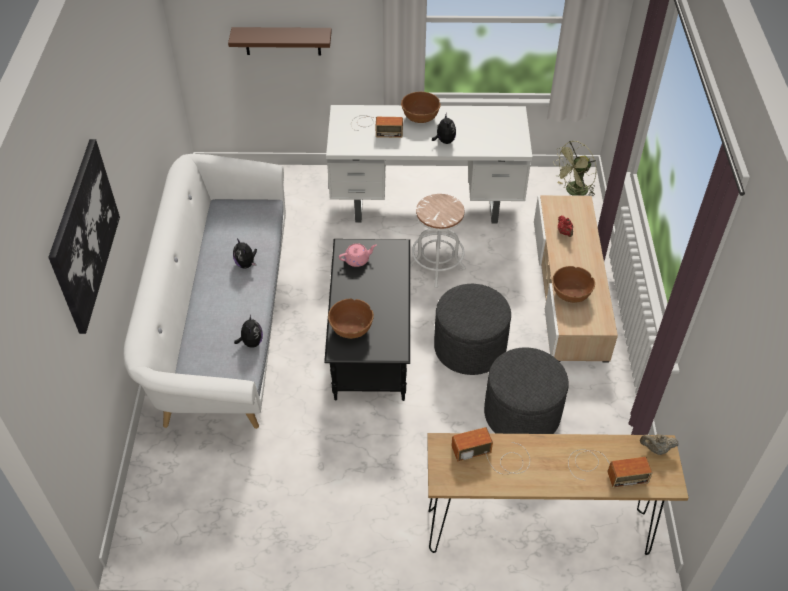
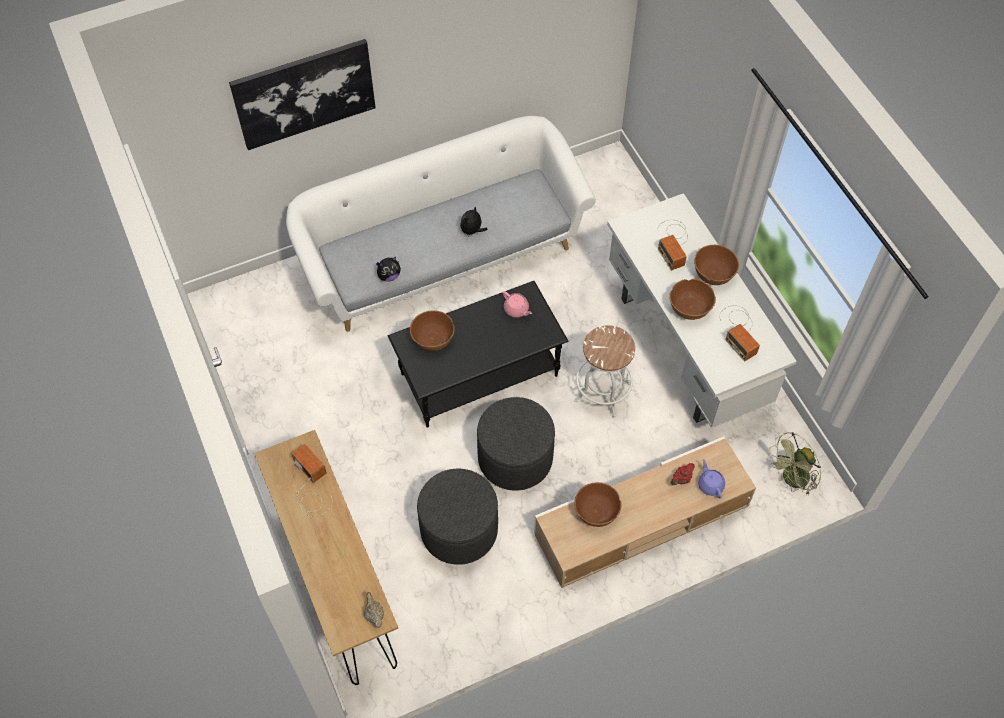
camera: 65 degrees right, 10 degrees up
(282, 41) = (689, 106): brown shelf -> none
(444, 141) = (689, 308): plush toy -> brown bowl
(573, 192) = (791, 480): green fan -> green fan turned 60 degrees counterclockwise
(577, 218) = (710, 484): none -> purple teapot
(604, 469) = (334, 577): radio -> radio (739, 330)

